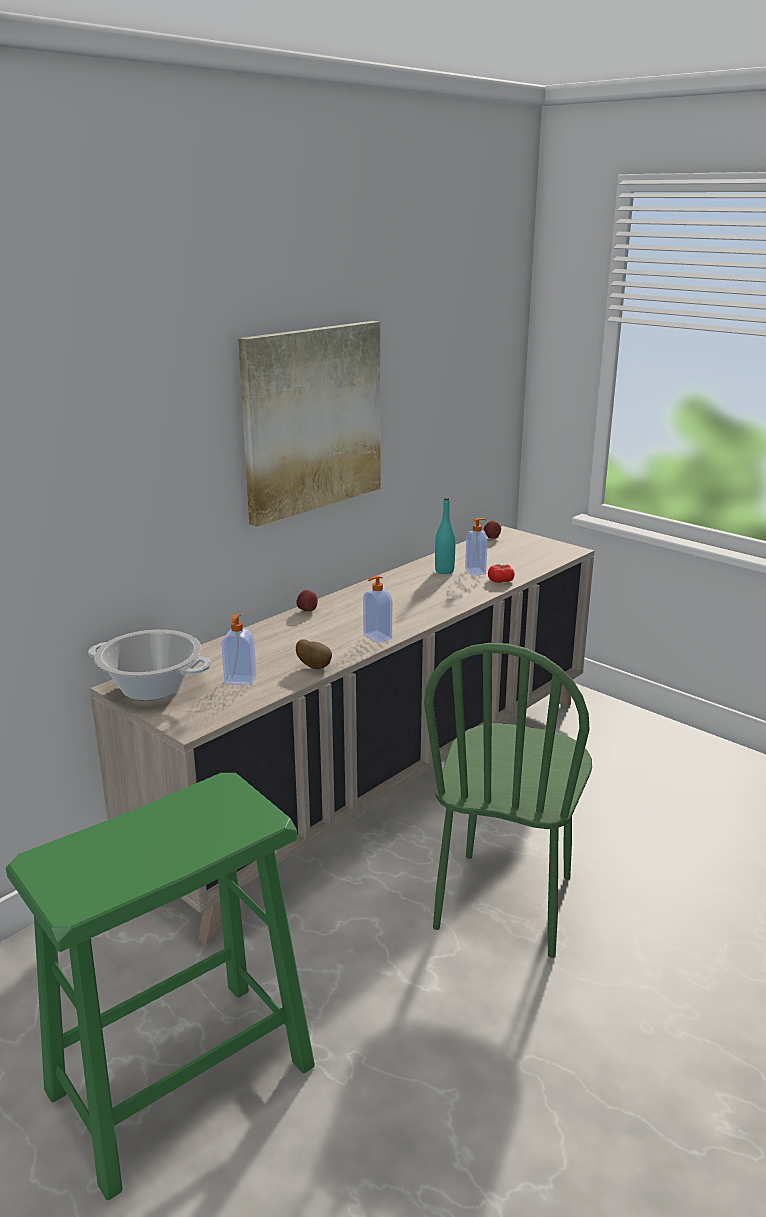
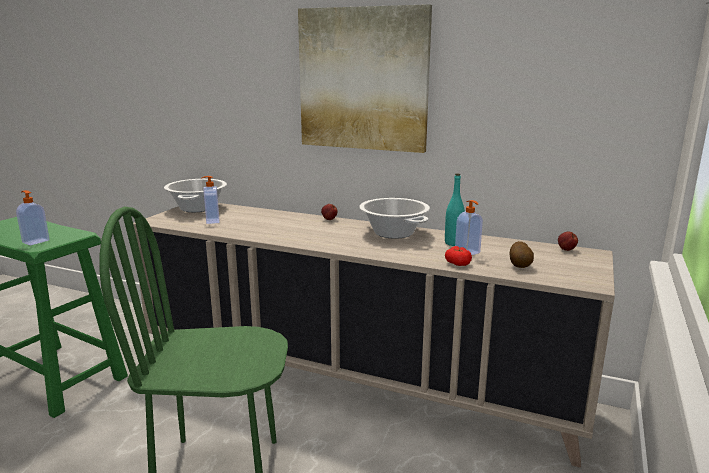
camera: 70 degrees right, 5 degrees down
(315, 666) = (239, 232): potato -> potato (520, 266)
(376, 637) = (298, 240): soap dispenser -> soap dispenser (35, 241)
(390, 588) = (393, 233): none -> cooking pot

